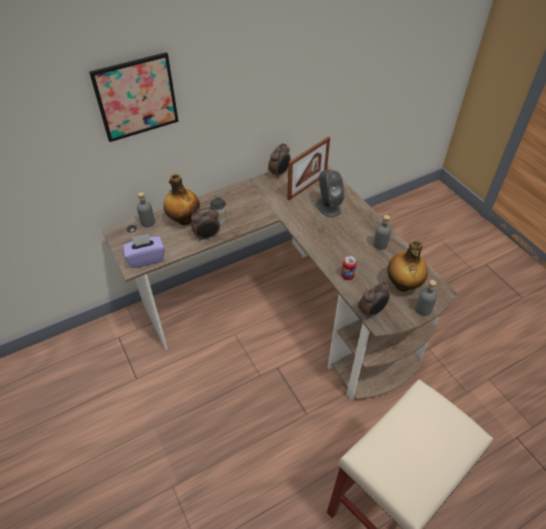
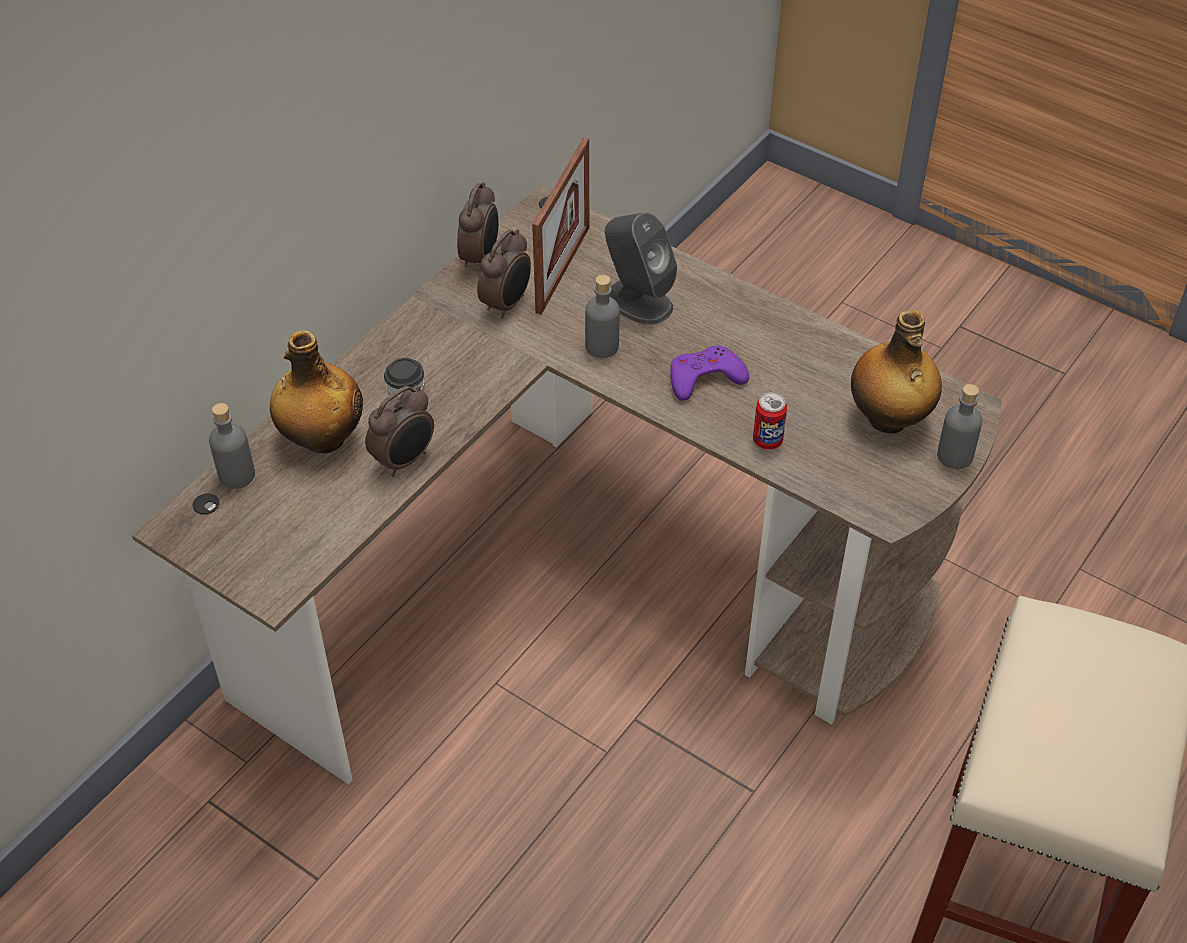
camera: 25 degrees left, 0 degrees up
(136, 97) = (180, 175): picture -> none
(146, 258) = (292, 560): purple tissue box -> none
(337, 243) = (705, 378): none -> purple game controller
(372, 312) = (859, 498): alarm clock -> alarm clock (507, 304)
(380, 244) = (795, 350): grey bottle -> grey bottle (602, 346)

